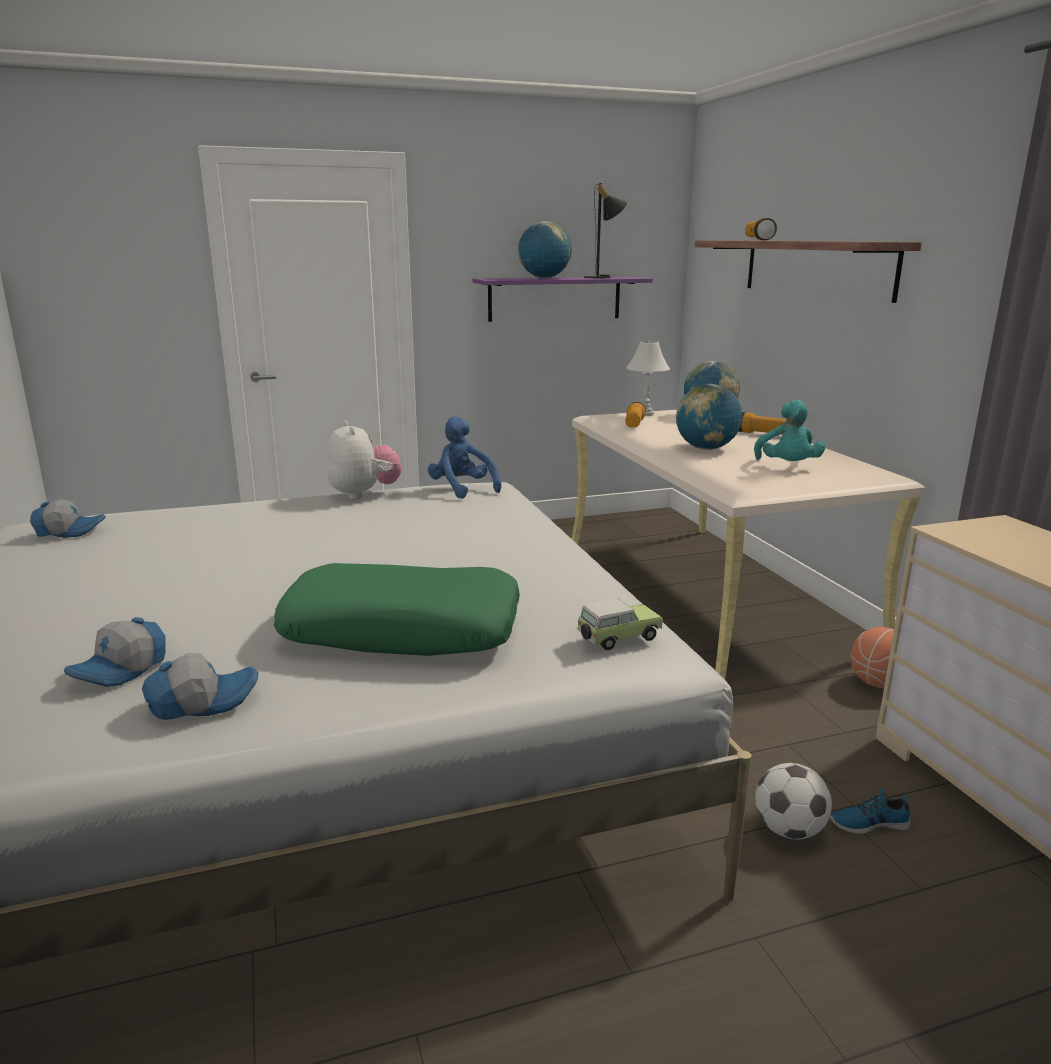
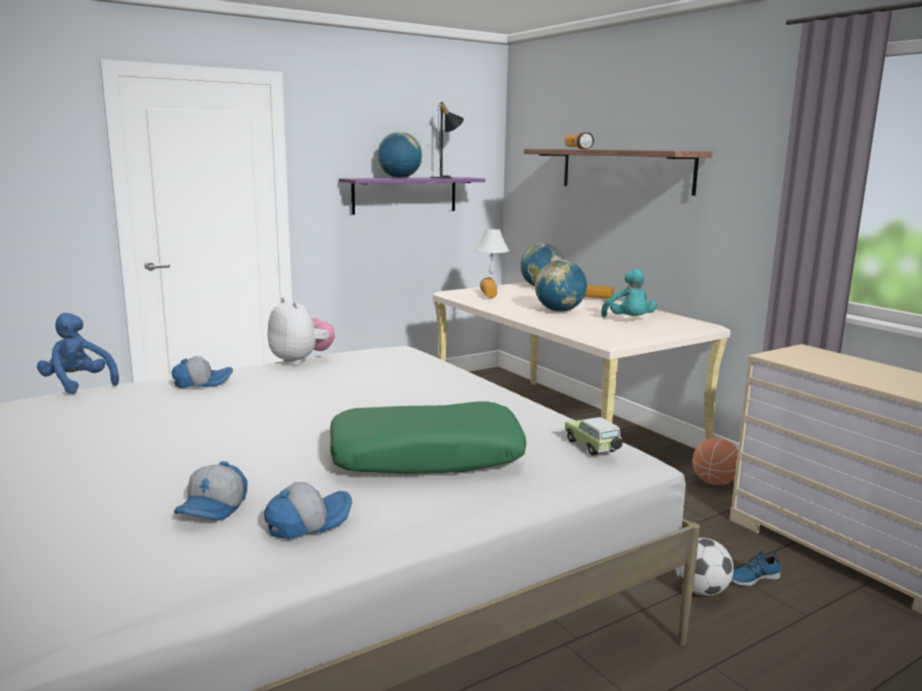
camera: 15 degrees left, 5 degrees down
(70, 531) = (50, 407): cap -> cap (202, 383)
(462, 489) = (382, 352): blue plush toy -> blue plush toy (78, 384)
(616, 639) = (593, 447): toy car -> toy car turned 75 degrees counterclockwise

